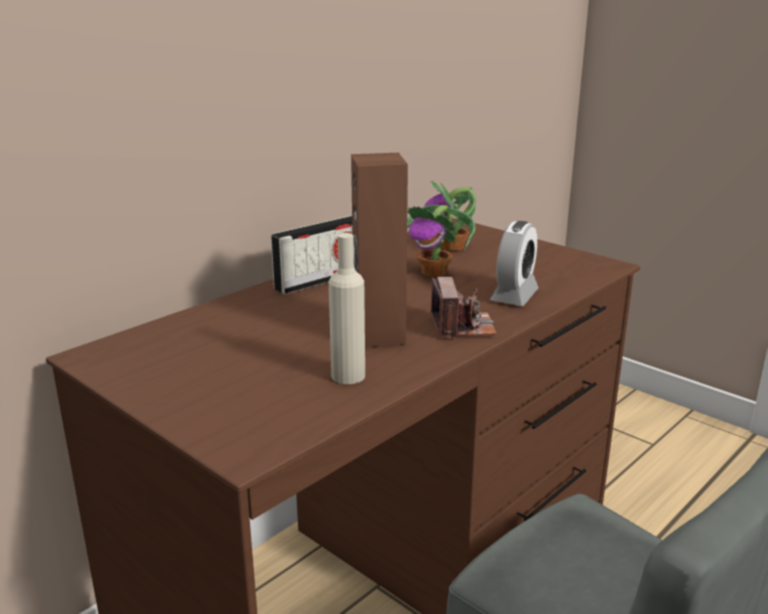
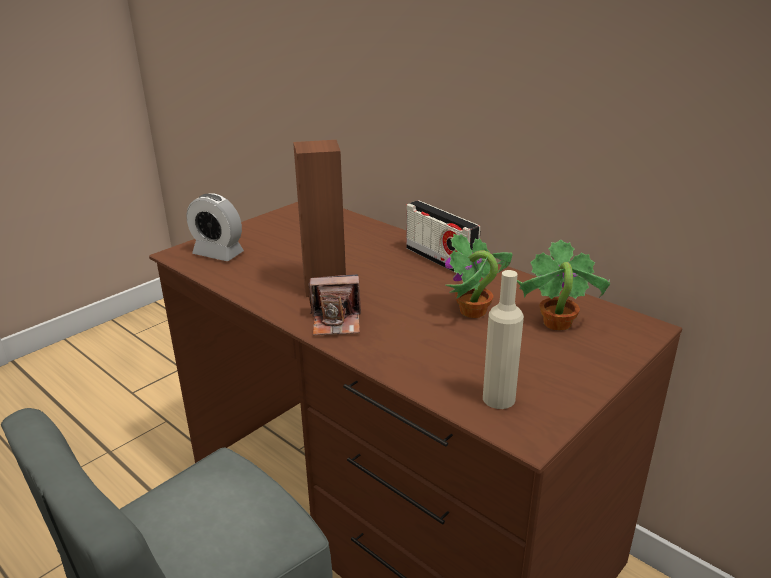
camera: 90 degrees right, 5 degrees up
(348, 376) = (259, 277): beige bottle -> beige bottle (498, 398)
(514, 296) = (411, 353): alarm clock -> alarm clock (218, 253)

